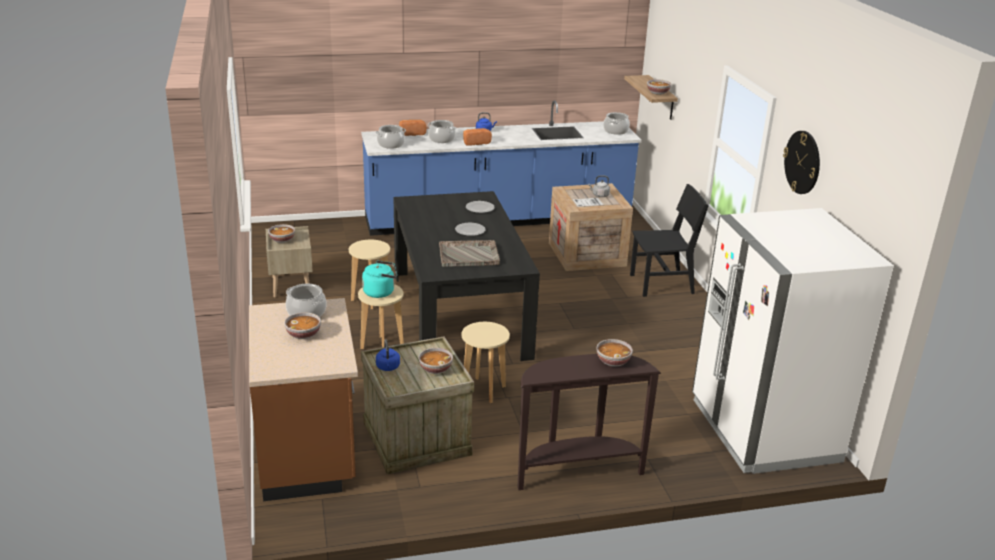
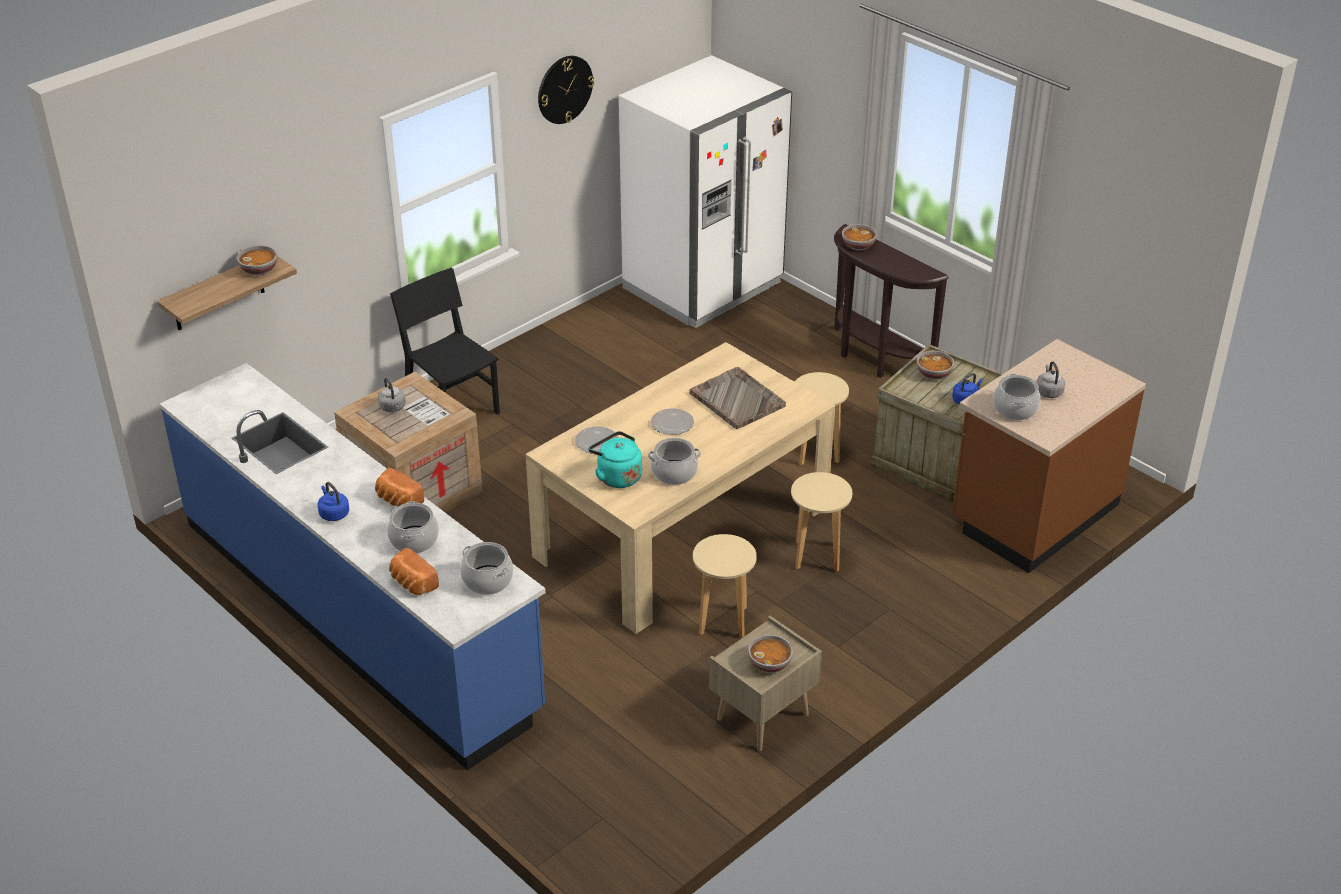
camera: 120 degrees left, 10 degrees up
(303, 334) = (1048, 391): bowl -> grey kettle
(381, 292) = (820, 491): turquoise kettle -> turquoise kettle (617, 476)
(459, 314) = (682, 532): black dining table -> beige dining table
(615, 131) = (223, 394): cooking pot -> cooking pot (674, 473)

